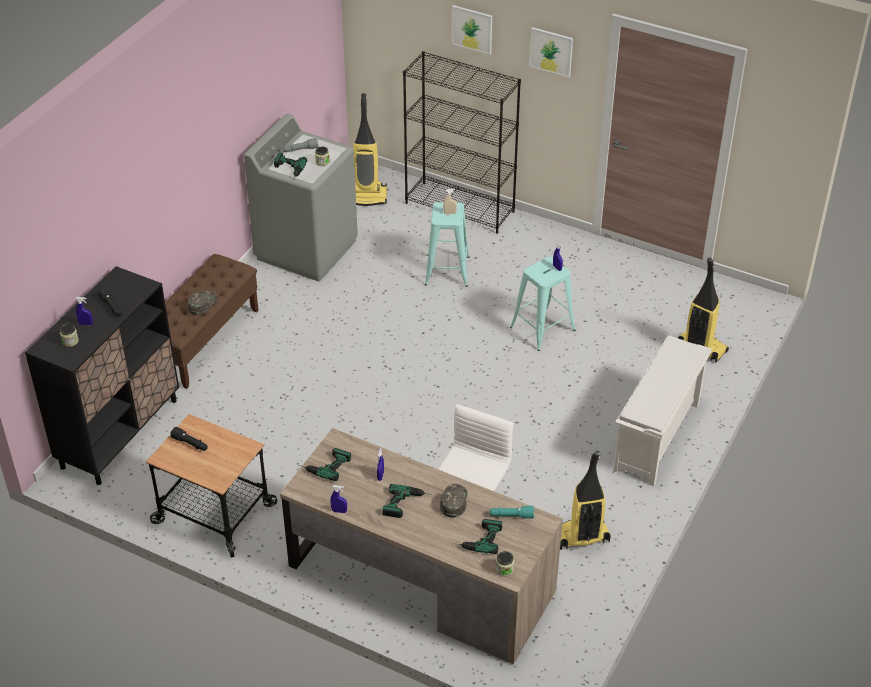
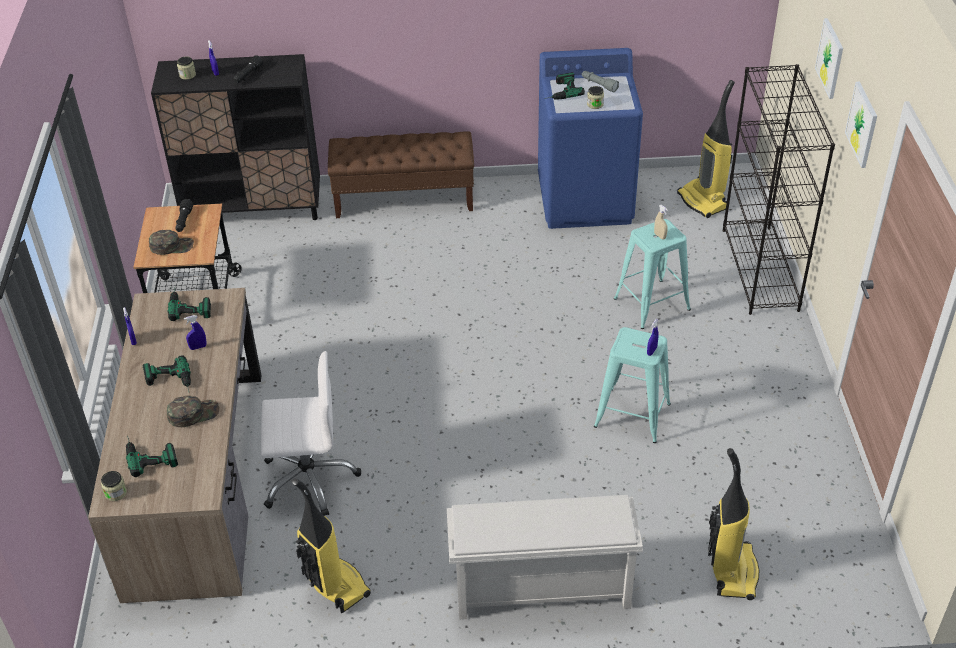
camera: 60 degrees right, 0 degrees up
(202, 303) = (393, 154): green cap -> green cap (172, 246)
(306, 249) = (585, 200): grey washing machine -> blue washing machine
(511, 516) = (198, 466): turquoise flashlight -> none

